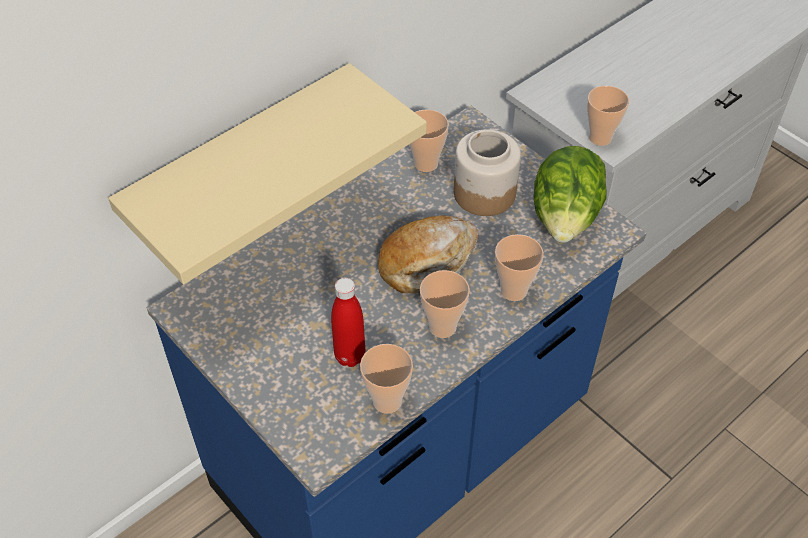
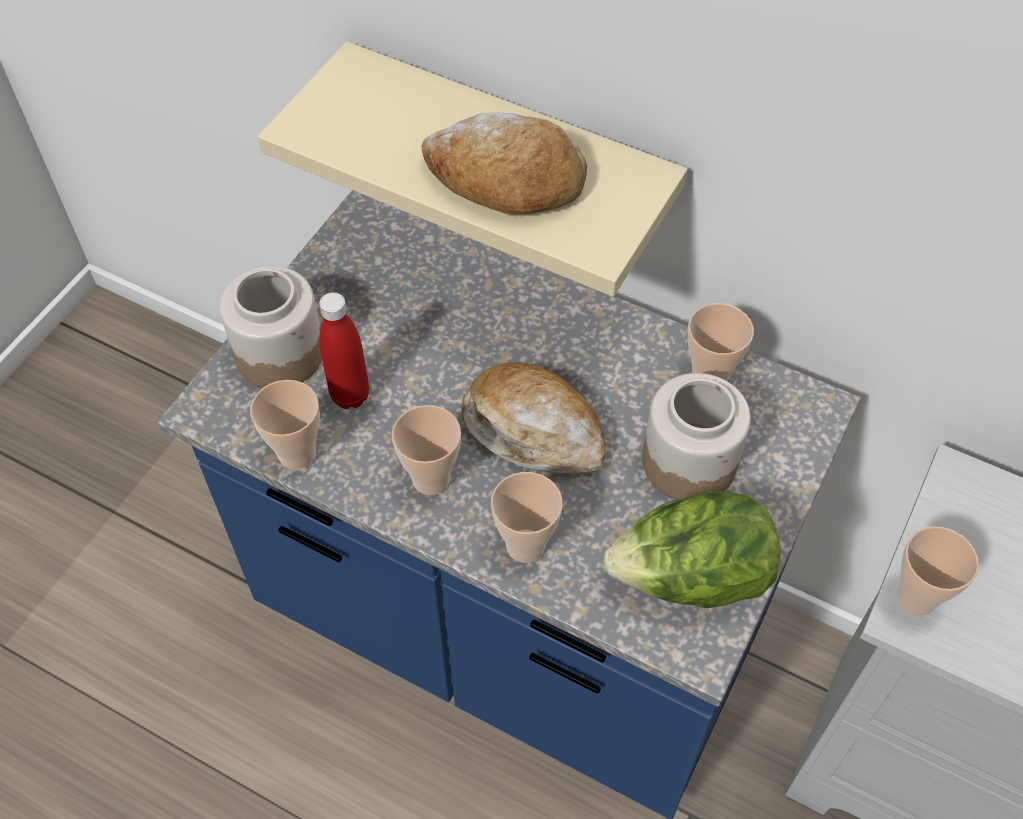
camera: 70 degrees right, 5 degrees up
(287, 391) = (280, 352): none -> jar
(311, 146) = (505, 180): none -> bread

